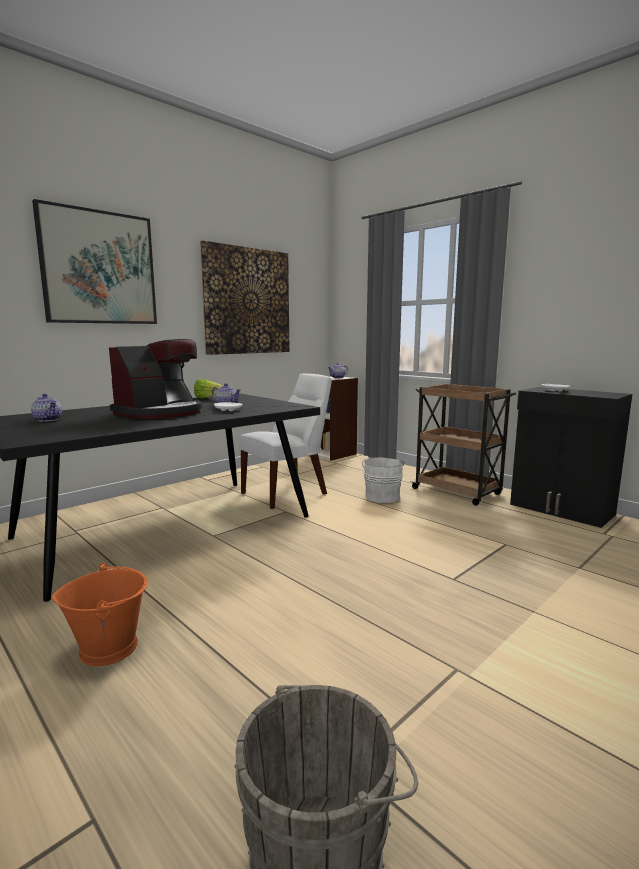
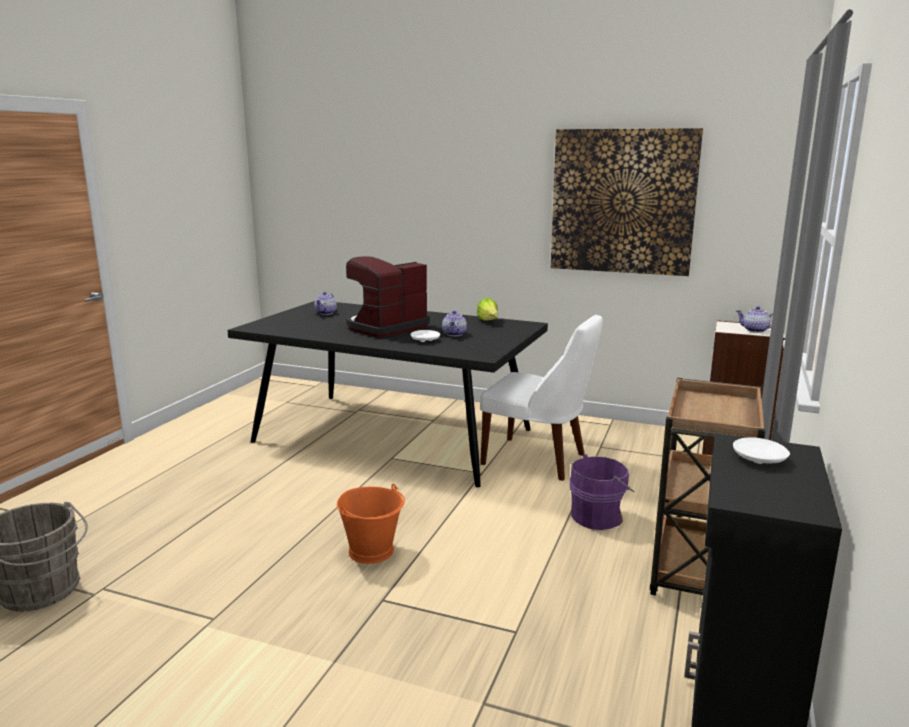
camera: 65 degrees right, 5 degrees up
(99, 268) = (441, 172): picture -> none
(109, 647) = (206, 479): orange bucket -> orange bucket (372, 551)
(160, 413) = (385, 327): coffee machine -> coffee machine turned 120 degrees clockwise
(382, 496) = (599, 516): white bucket -> purple bucket

